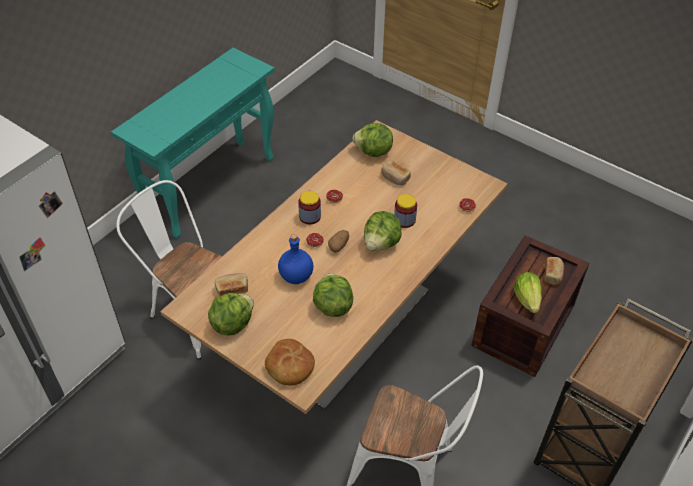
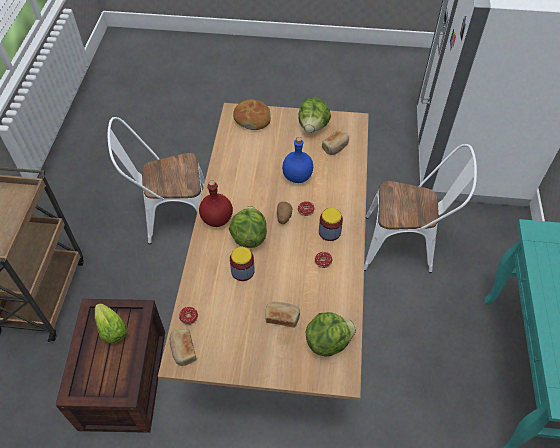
camera: 150 degrees right, 5 degrees up
(332, 306) = (252, 168): lettuce -> none
(401, 271) = (216, 219): none -> red bottle
(553, 274) = (93, 372): bread -> bread (183, 350)

